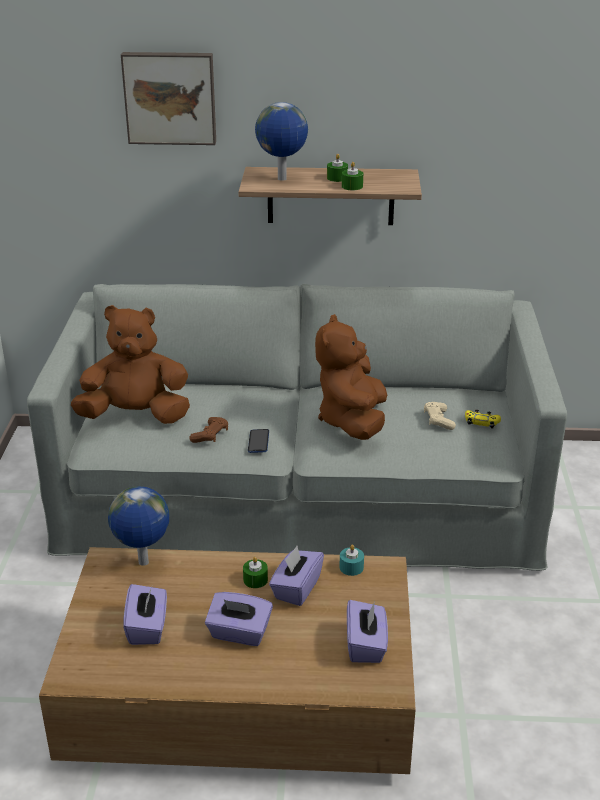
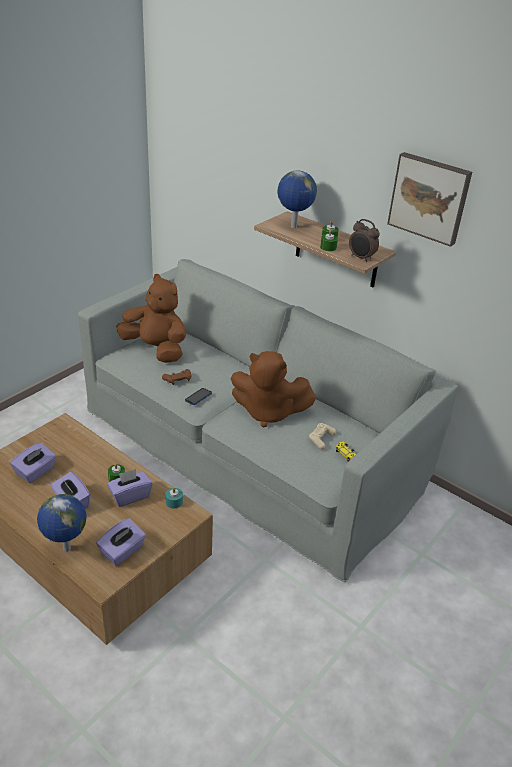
camera: 35 degrees right, 5 degrees up
(143, 563) = (77, 436): globe -> globe (66, 549)
(170, 97) = (250, 148): picture -> picture (429, 198)
(353, 421) = (268, 412): brown plush toy -> brown plush toy turned 120 degrees counterclockwise
(399, 185) = (361, 258): none -> alarm clock

